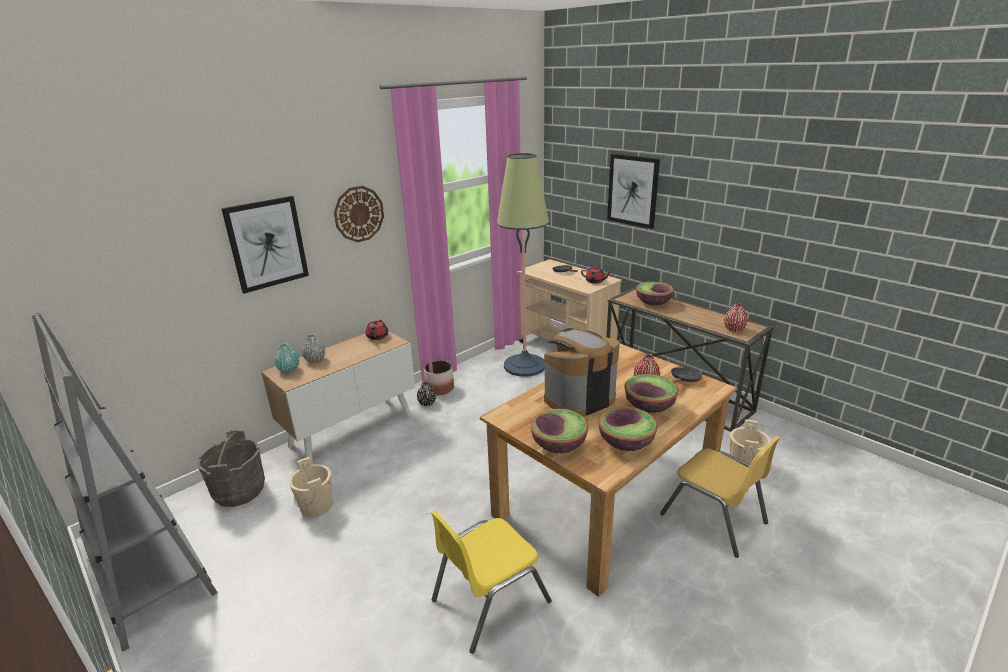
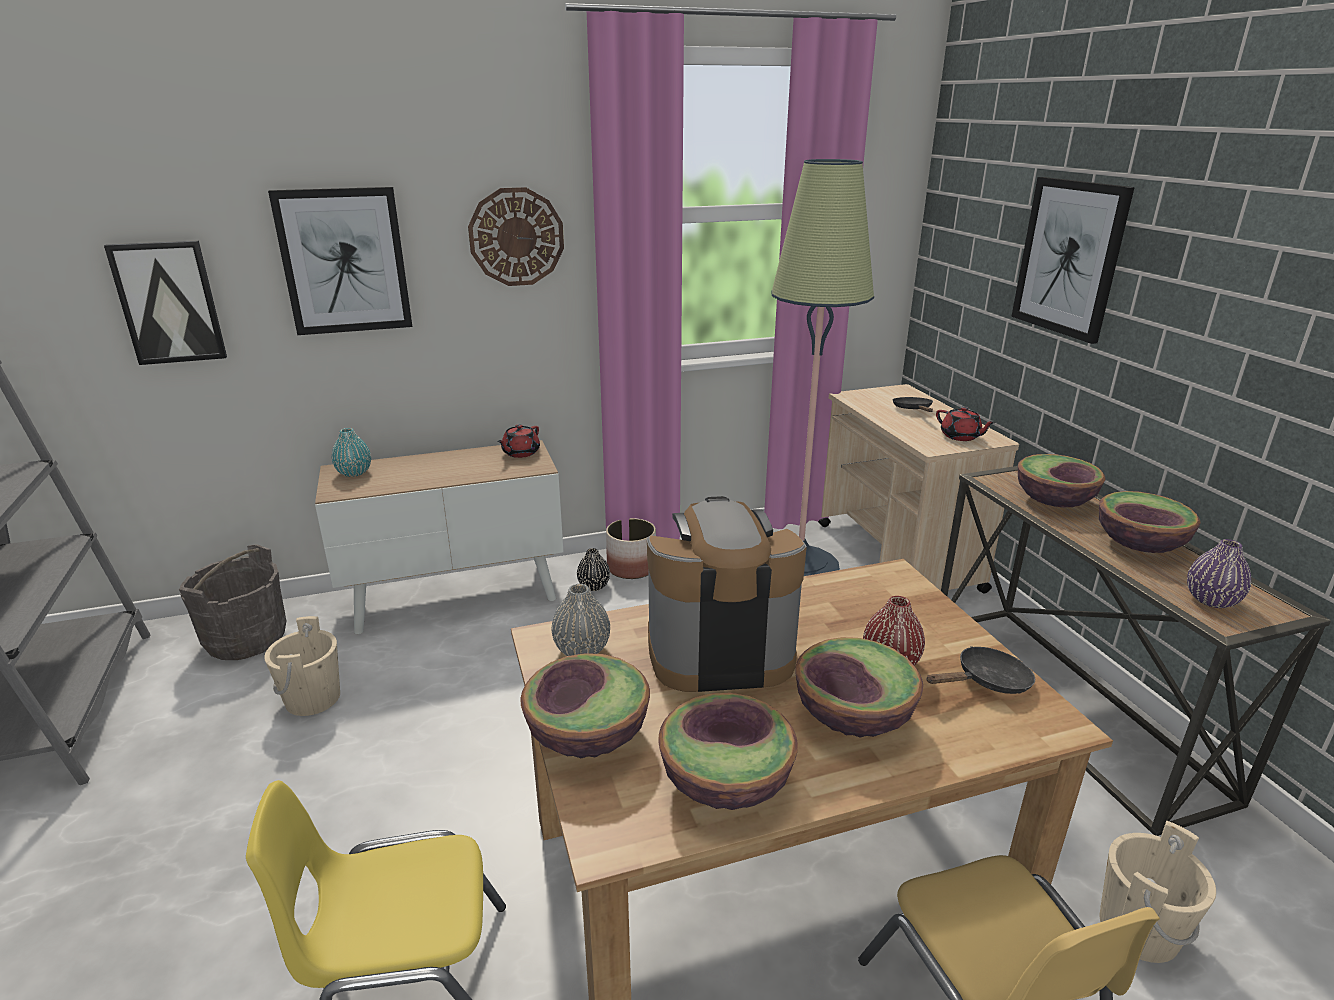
camera: 25 degrees right, 0 degrees up
(162, 288) = (169, 302): none -> picture
(315, 360) = (402, 467): grey vase -> grey vase (582, 650)
(696, 314) = (1138, 544): none -> bowl
(734, 329) = (1211, 600): red vase -> purple vase

